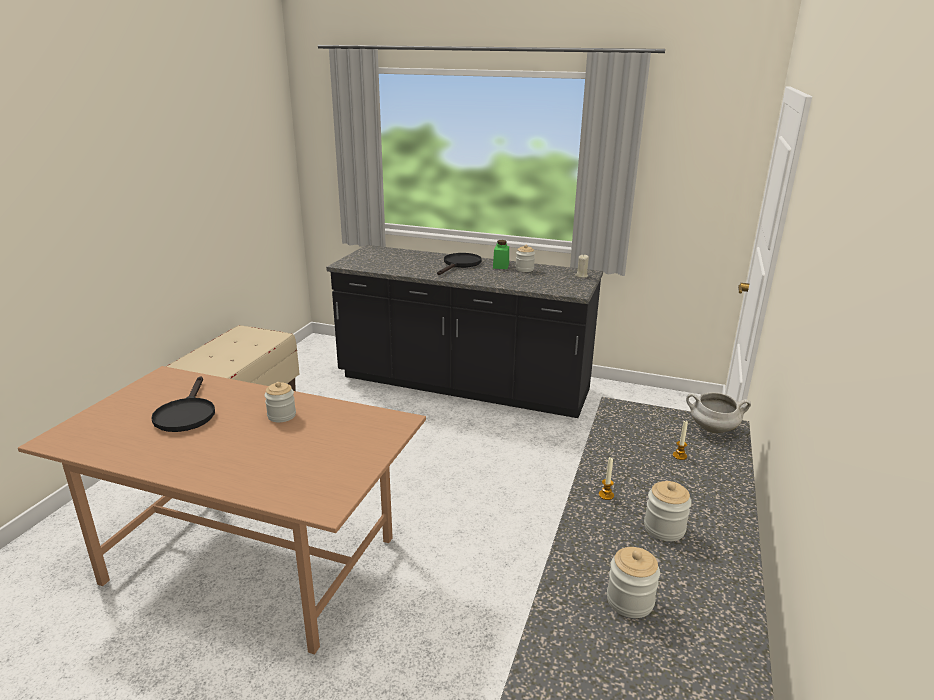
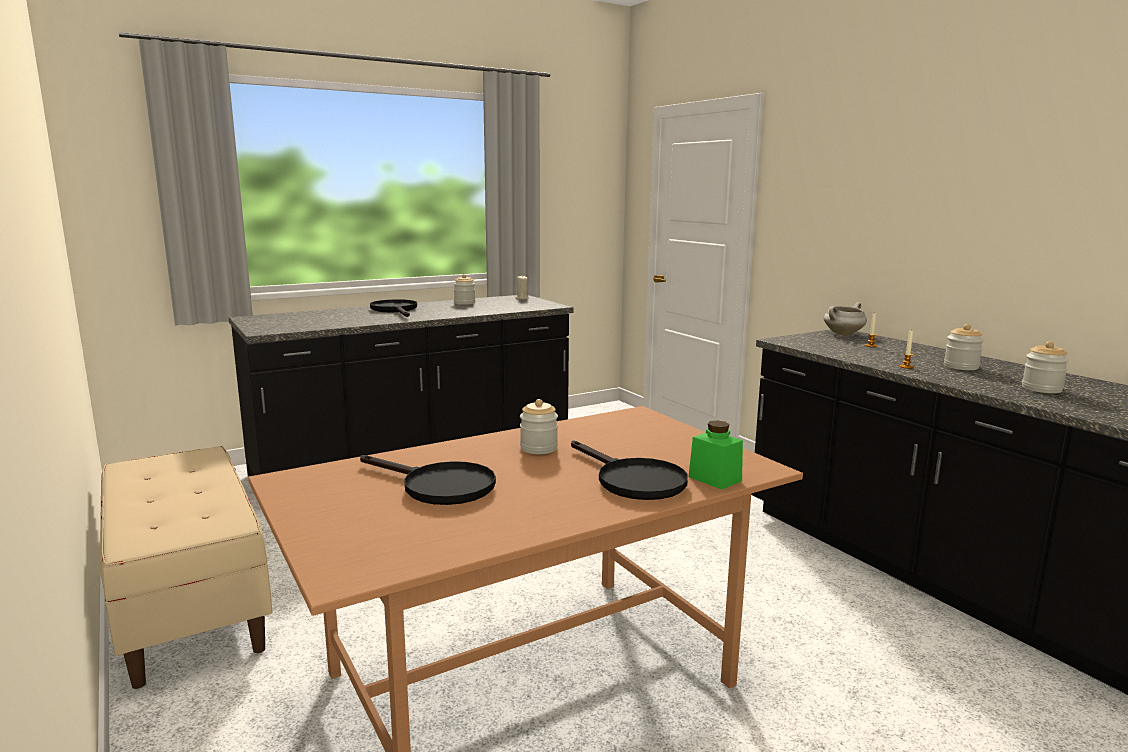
camera: 50 degrees left, 10 degrees down
(250, 466) = (632, 480): none -> black frying pan
(501, 266) = (436, 305): green jar -> green jar (715, 479)

